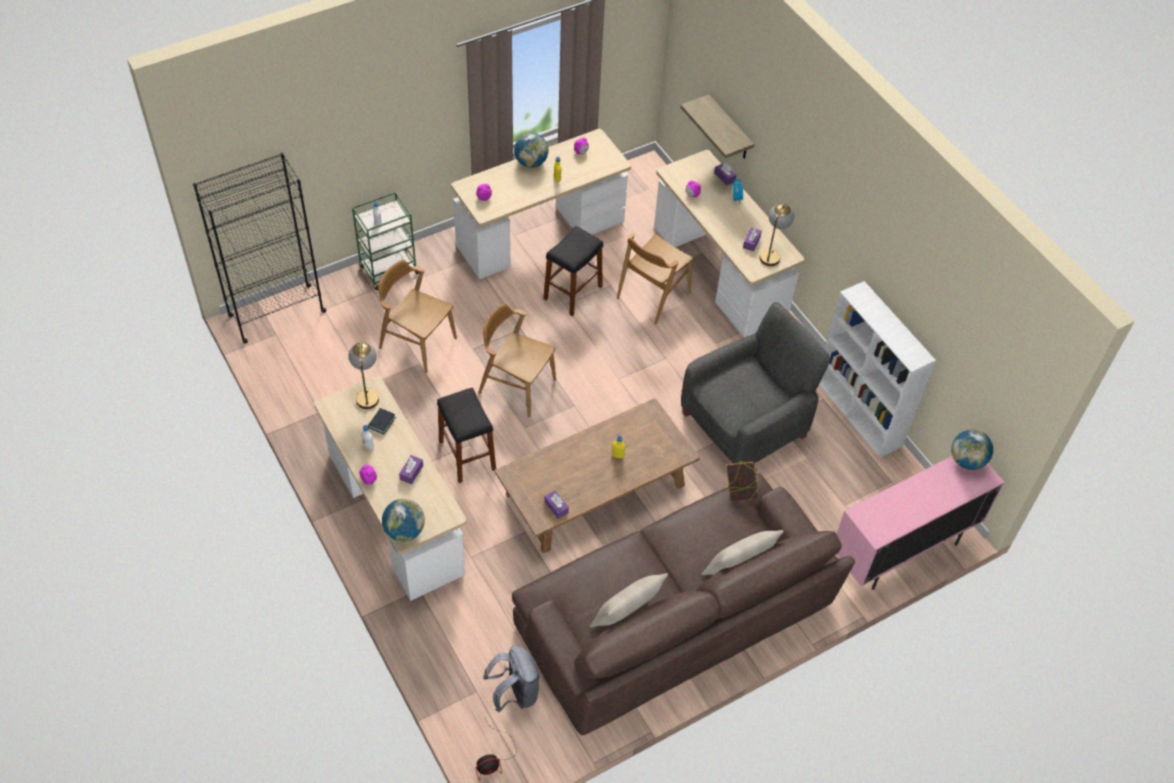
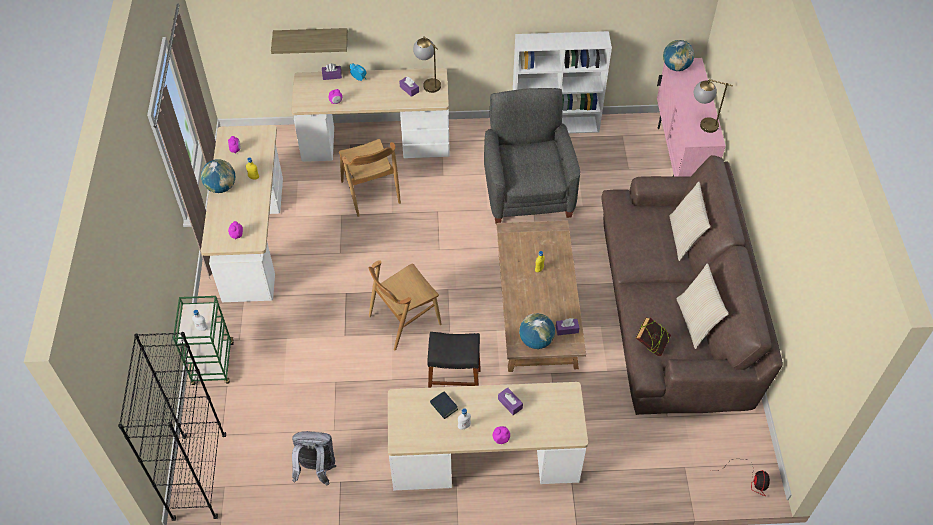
camera: 60 degrees left, 0 degrees up
(367, 393) = (404, 406): table lamp -> table lamp (702, 124)
(404, 531) = (568, 431): globe -> globe (536, 341)
(417, 343) = (311, 374): brown chair -> none
(515, 693) = (697, 440): grey backpack -> grey backpack (316, 469)
(573, 293) = (332, 242): black stool -> none
(740, 491) = (618, 206): book -> book (651, 345)

